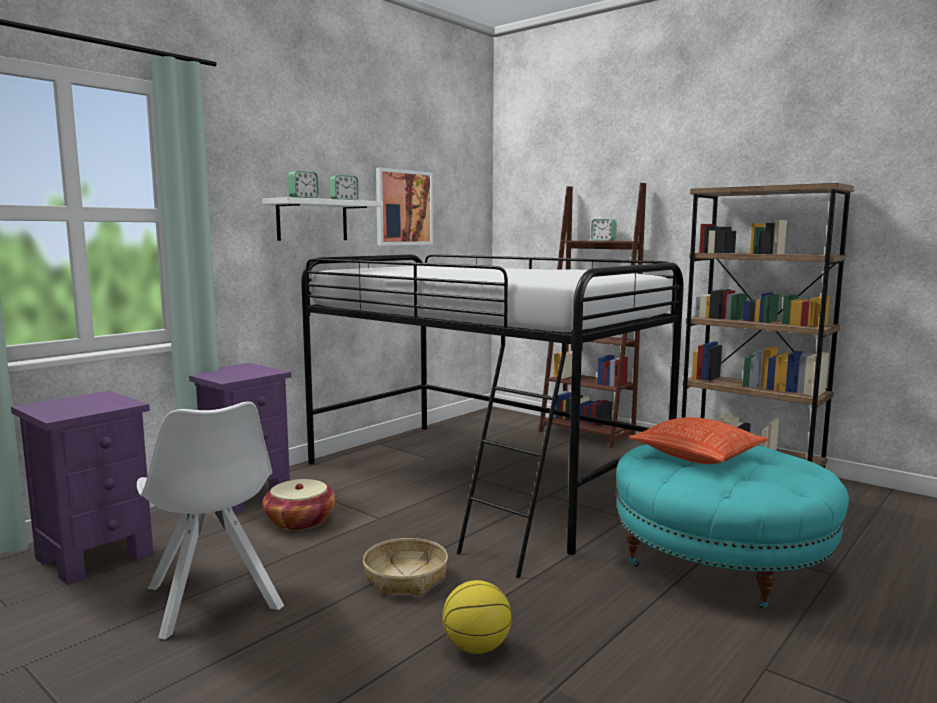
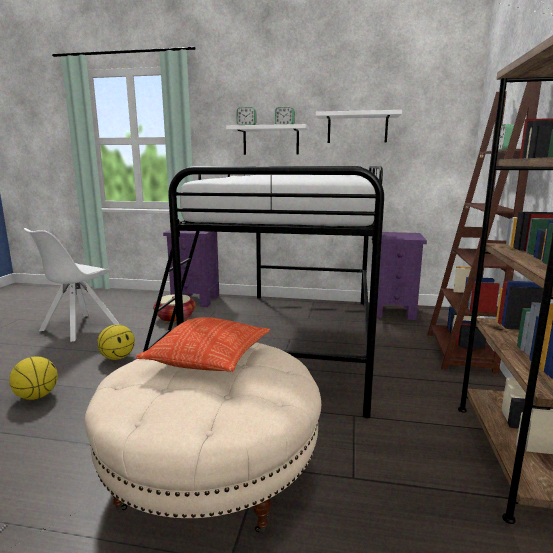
camera: 60 degrees right, 5 degrees up
(96, 556) = (112, 299): purple nightstand -> purple nightstand (393, 312)
(403, 207) = (357, 128): picture -> white shelf
(405, 578) = (118, 358): basket -> basketball
(720, 563) = (211, 471): turquoise ottoman -> beige ottoman

